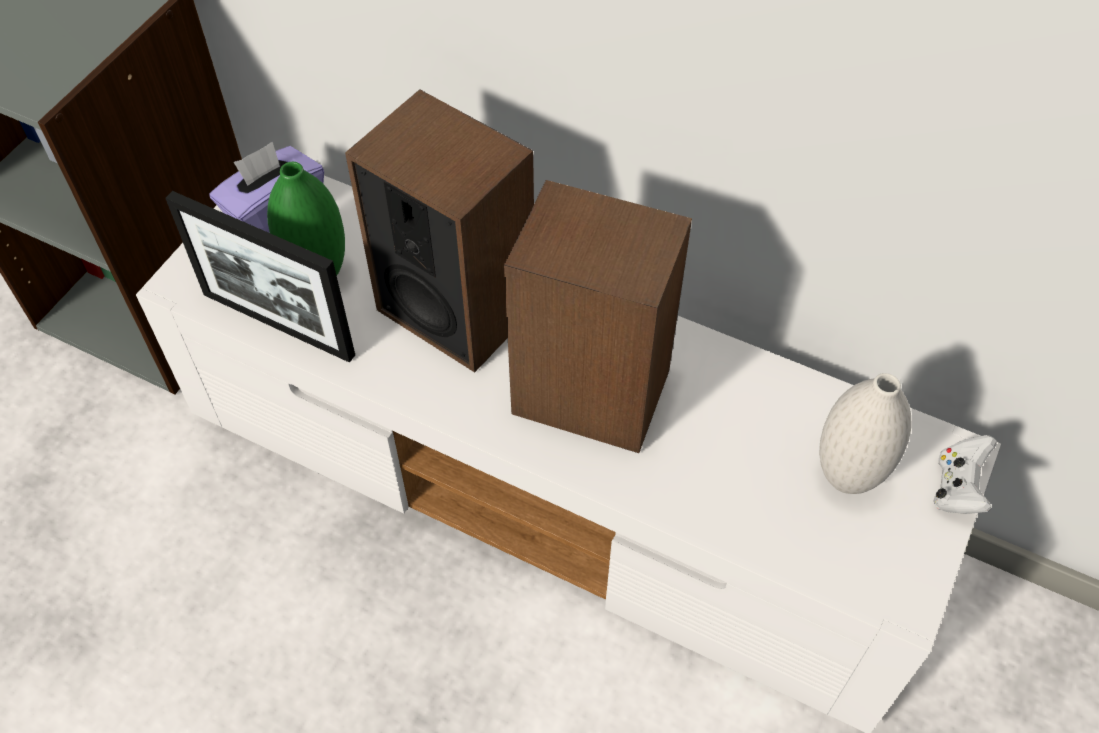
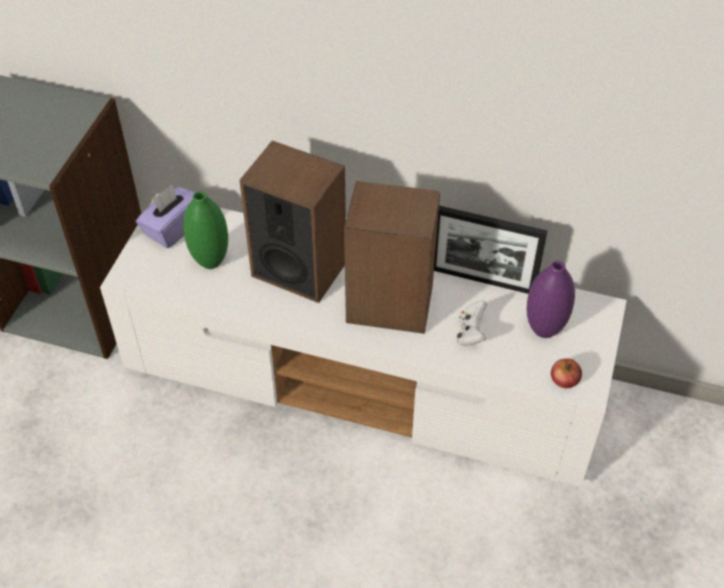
camera: 10 degrees left, 5 degrees down
(278, 324) = (193, 292): picture frame -> picture frame (482, 280)
(846, 477) = (544, 329): white vase -> purple vase
(867, 577) = (564, 379): none -> apple
(957, 488) = (606, 326): white game controller -> white game controller (470, 333)

